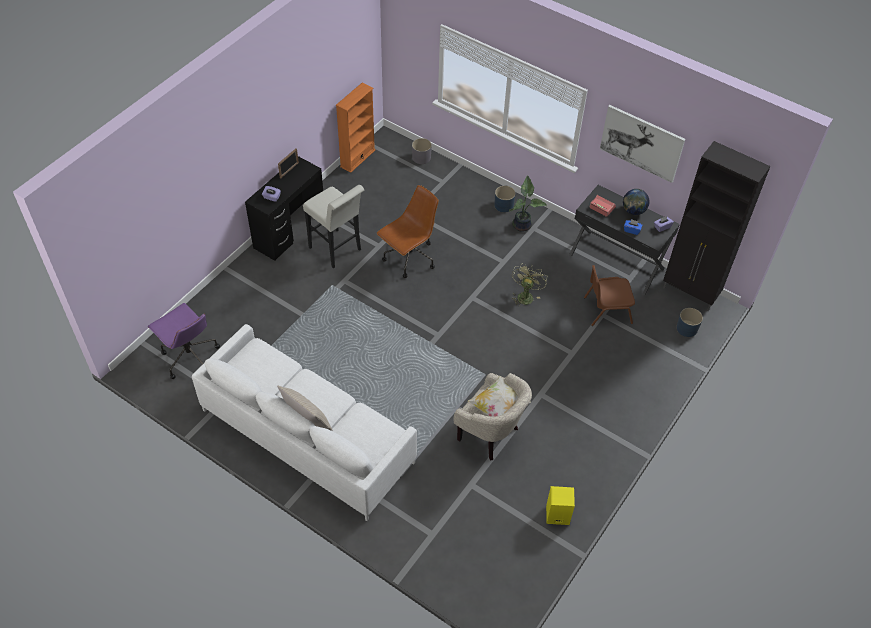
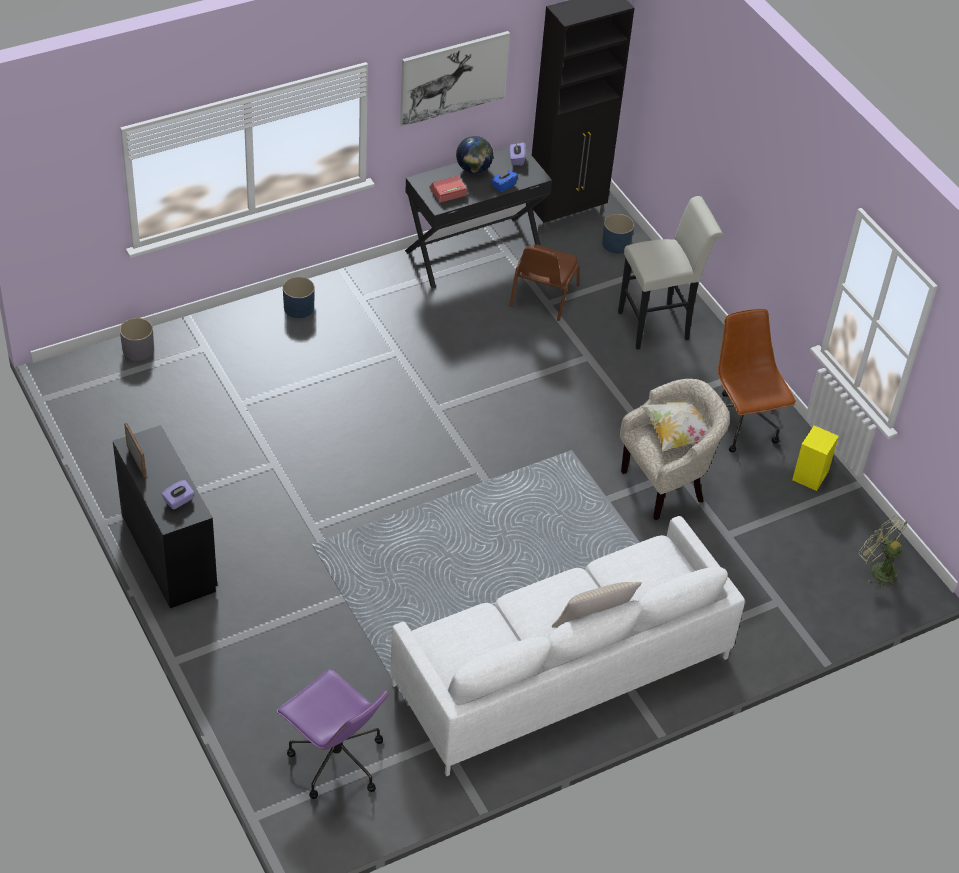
camera: 65 degrees left, 5 degrees down
(189, 357) = (335, 760): purple office chair -> purple office chair turned 60 degrees clockwise
(337, 251) = (250, 513): white stool -> white stool (659, 325)
(357, 158) = (80, 418): orange bookcase -> none
(409, 258) = (322, 442): brown office chair -> brown office chair (741, 424)
(522, 225) = (348, 306): potted plant -> none
(525, 295) = (469, 357): green fan -> green fan (878, 569)

